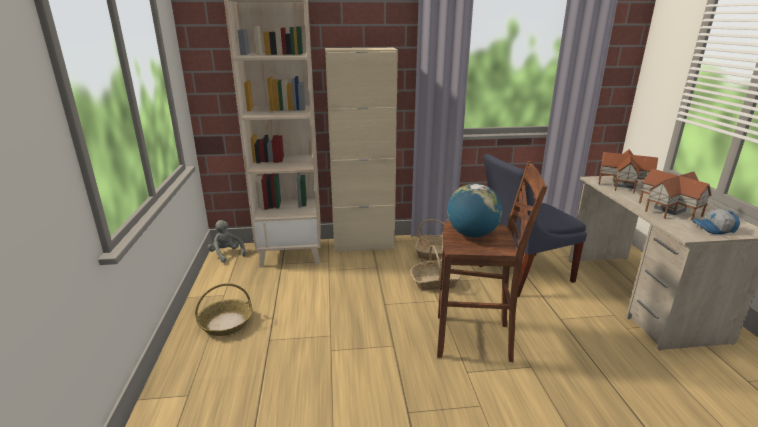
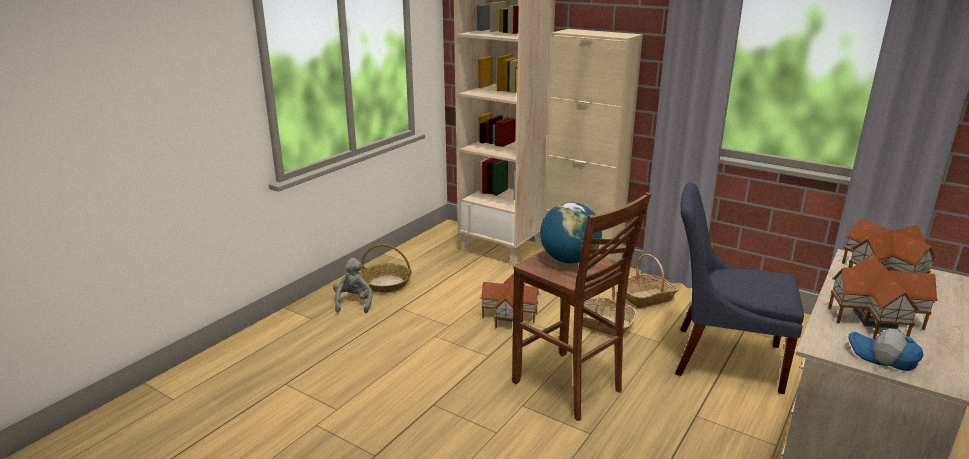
camera: 40 degrees right, 0 degrees up
(226, 254) = (449, 231): grey plush toy -> grey plush toy (354, 303)
(366, 305) = (510, 316): none -> toy house

